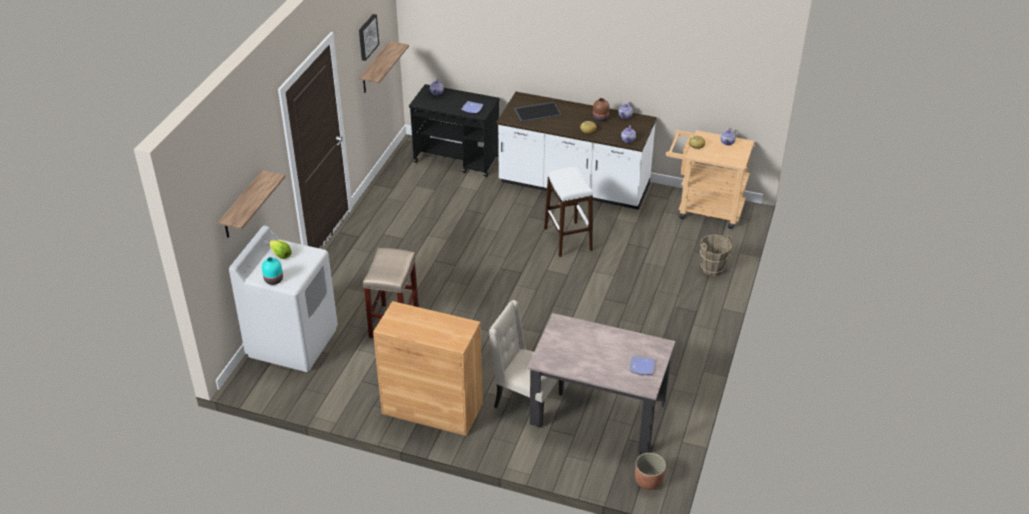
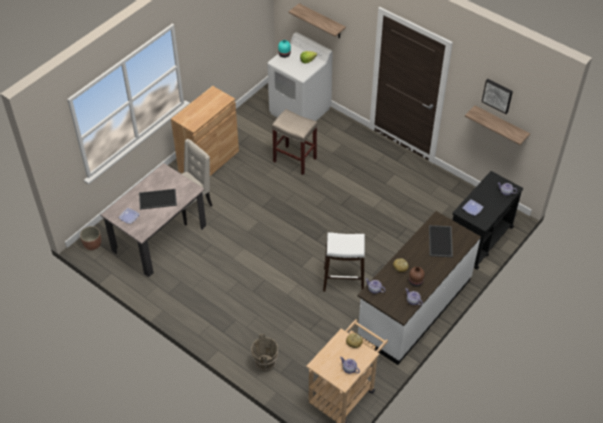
camera: 110 degrees right, 10 degrees up
(597, 350) = (157, 200): none -> tray

